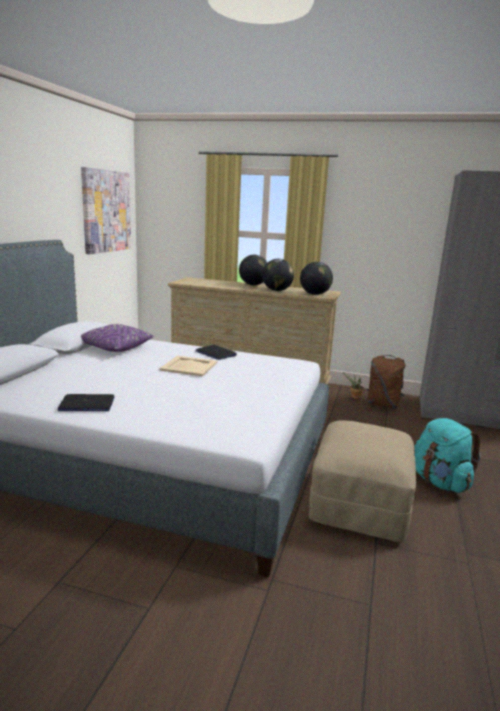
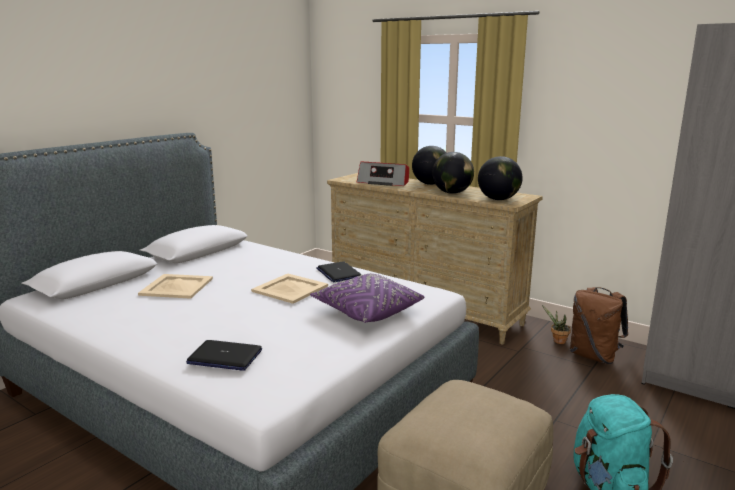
camera: 20 degrees right, 0 degrees up
(86, 404) = (133, 329): laptop -> laptop (224, 357)
(89, 371) = (176, 286): none -> beige tray
(106, 211) = (266, 96): picture -> none
(114, 348) = (230, 258): purple pillow -> purple pillow (366, 311)
(216, 284) = (384, 182): none -> radio

